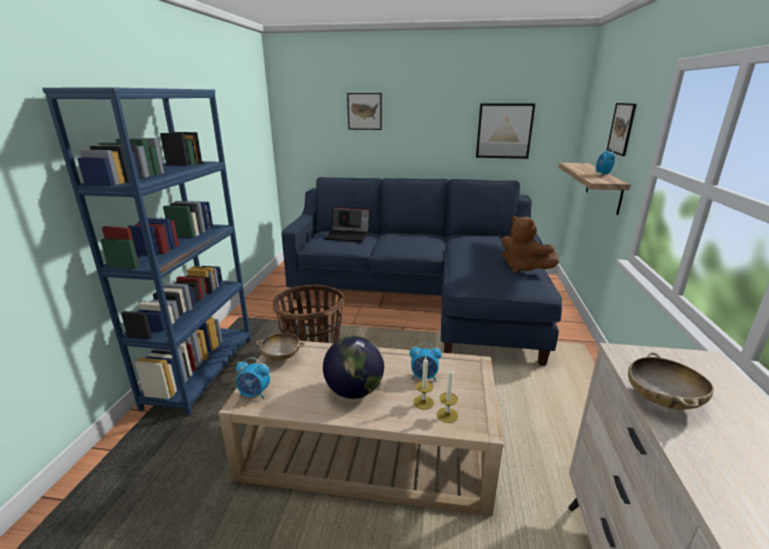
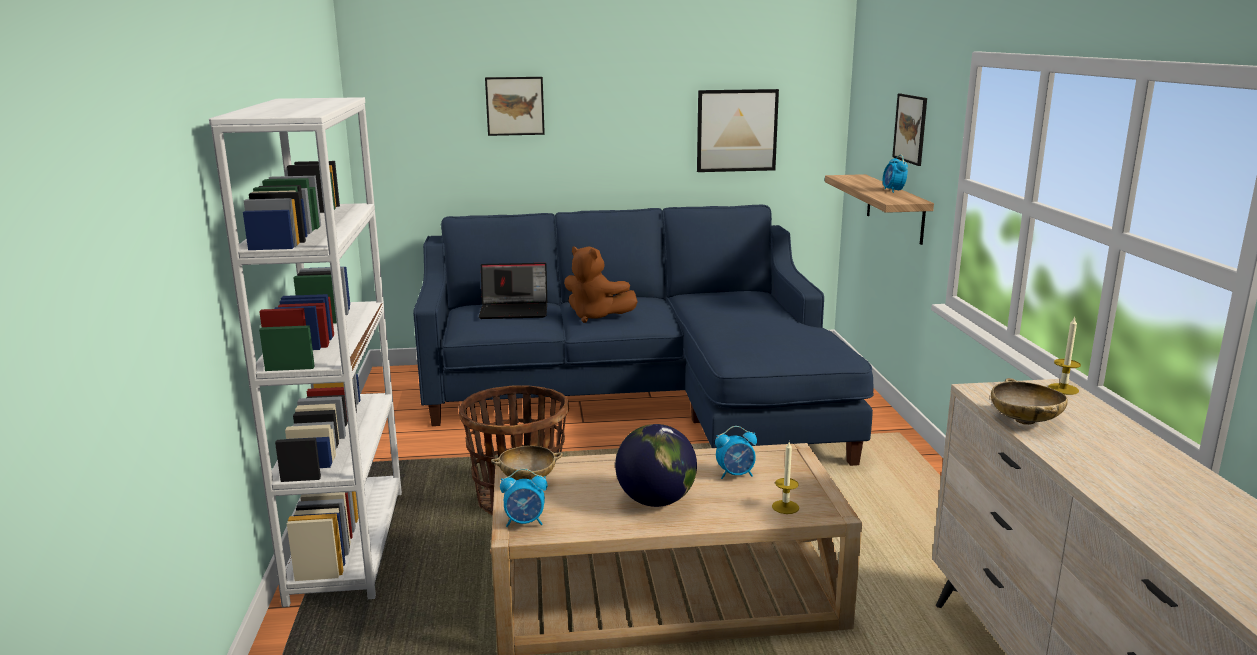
camera: 15 degrees left, 5 degrees down
(201, 371) = (348, 544): blue bookcase -> white bookcase
(423, 402) = (750, 499): candle -> candle (1063, 389)
(523, 268) = (807, 331): brown plush toy -> brown plush toy (596, 317)

